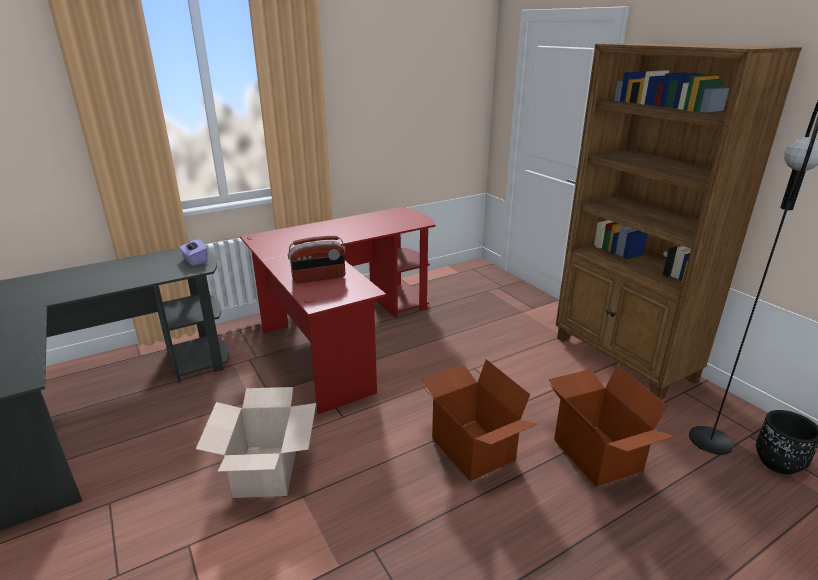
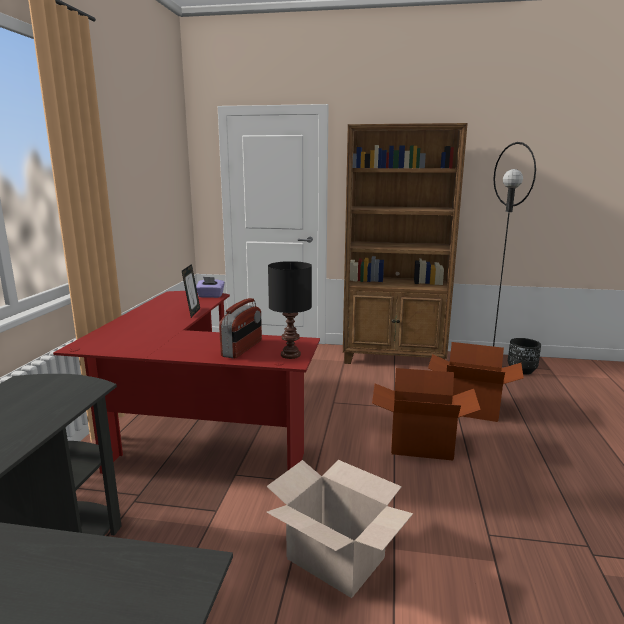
camera: 50 degrees left, 10 degrees down
(195, 261) = (62, 386): purple tissue box -> purple tissue box (210, 296)
(327, 298) = (290, 355): none -> black table lamp
(367, 234) = (192, 313): none -> picture frame

